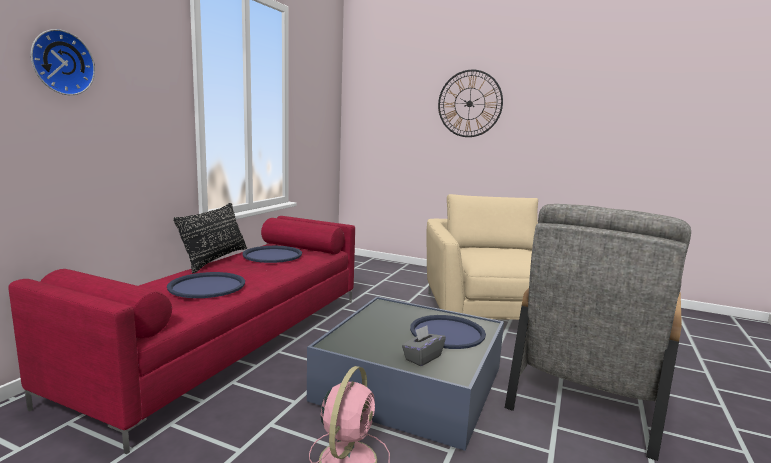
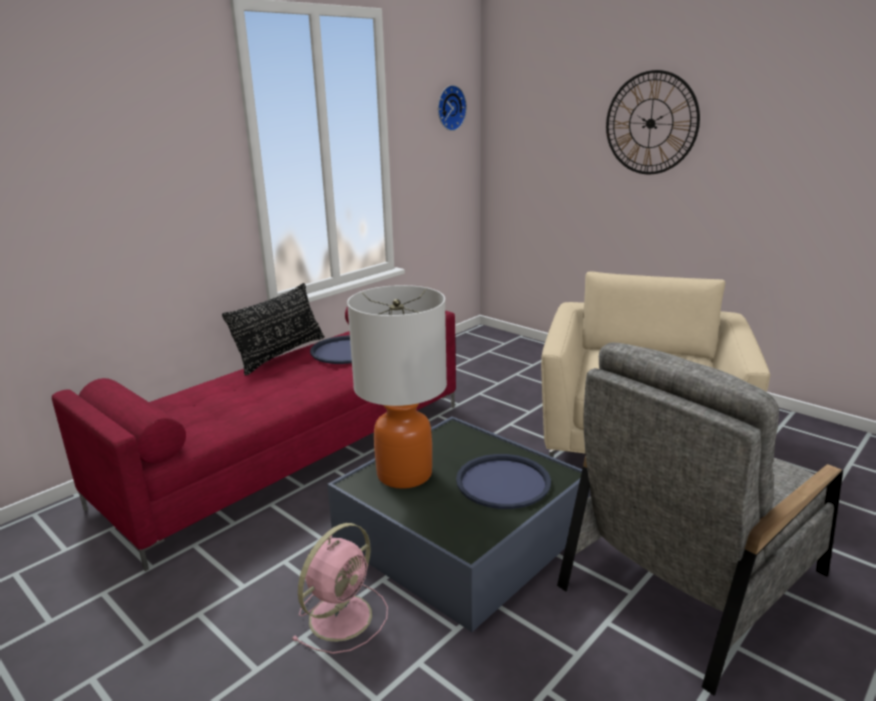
camera: 20 degrees right, 10 degrees up
(61, 63) = (86, 159): wall clock -> wall clock (449, 108)
(207, 286) = (247, 397): blue tray -> none
(366, 335) = (404, 474): none -> table lamp
(422, 358) = (447, 516): grey tissue box -> none

